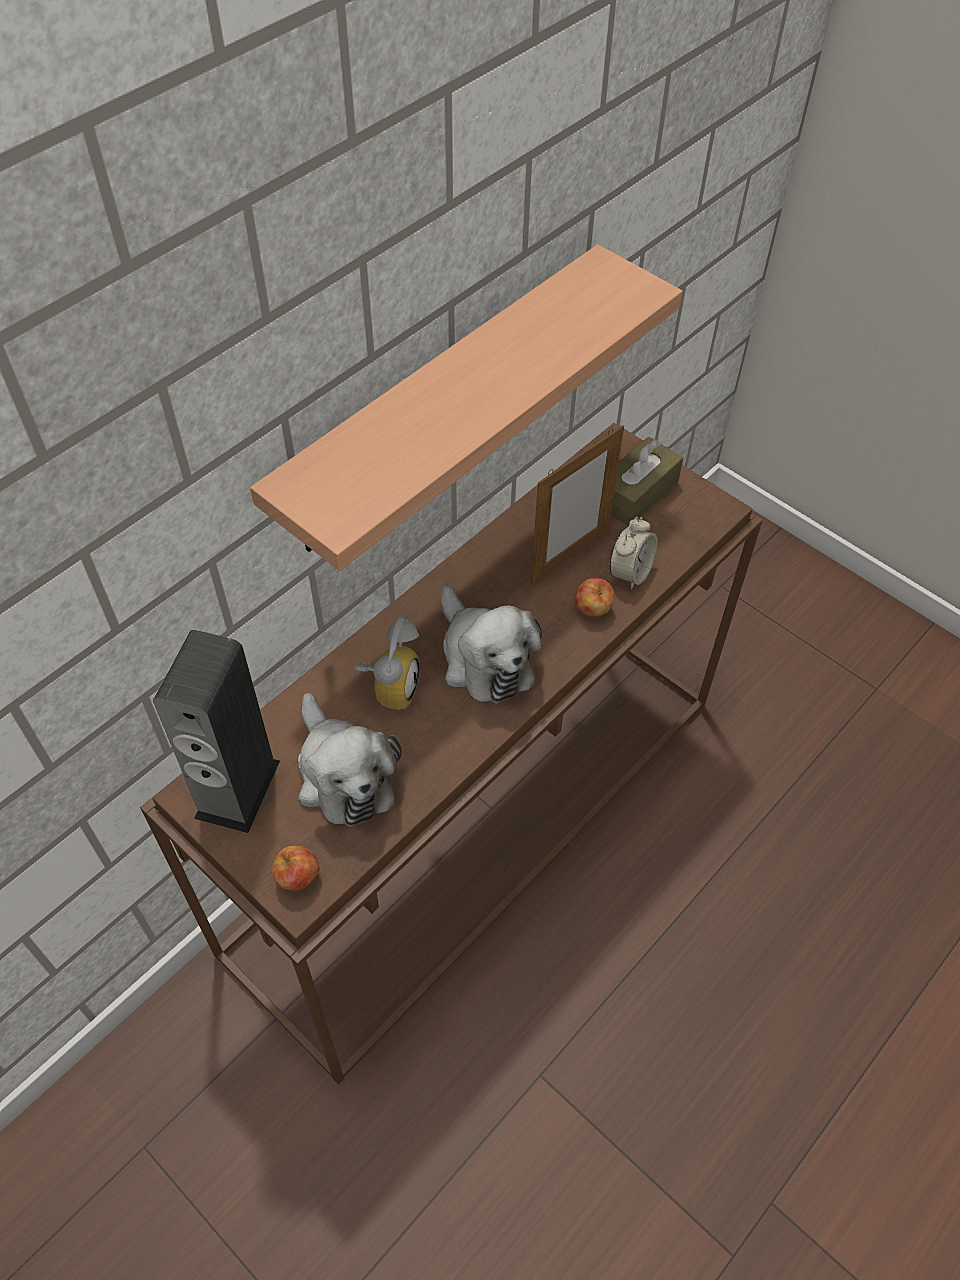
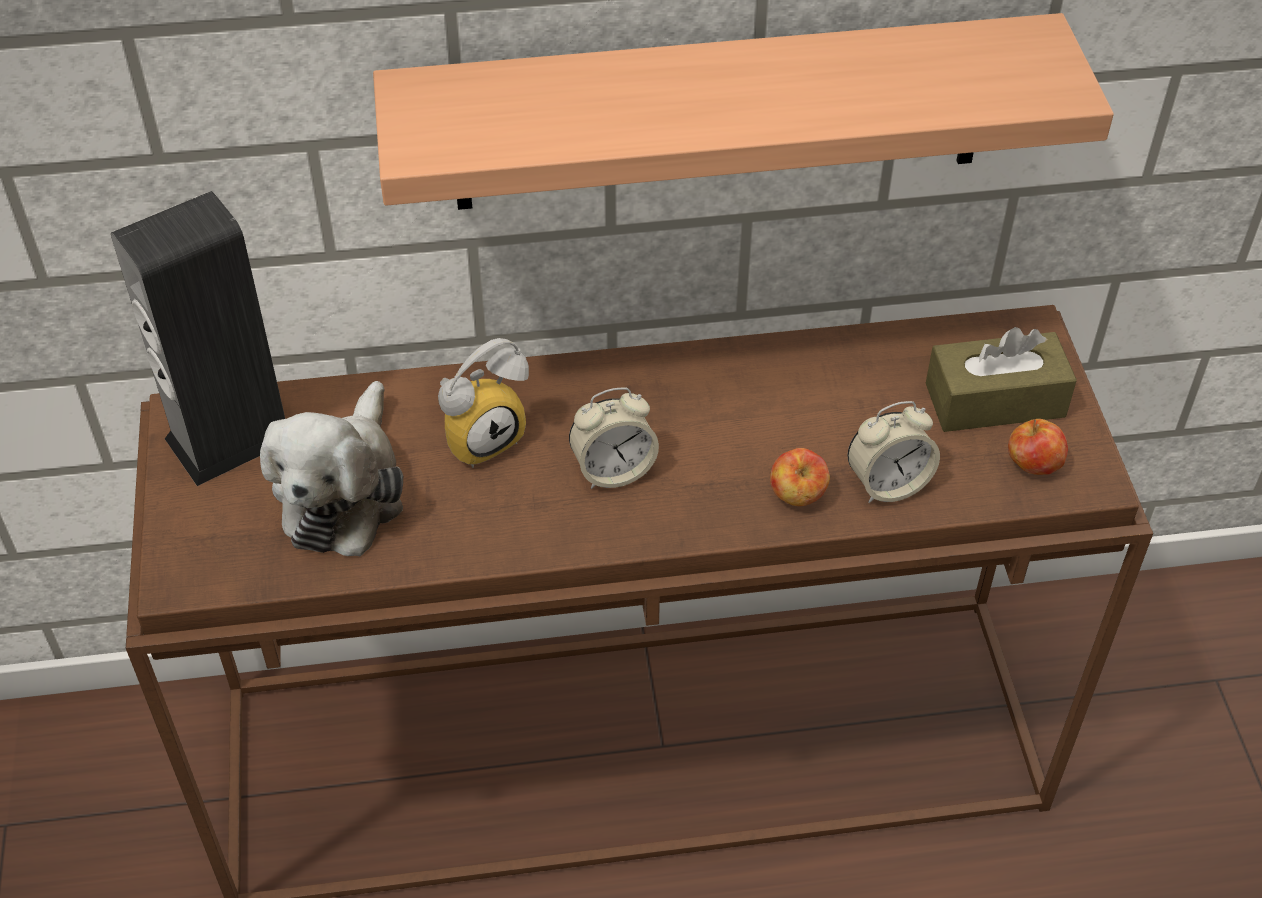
camera: 40 degrees right, 5 degrees down
(298, 878) = (197, 560): apple -> apple (1032, 466)
(484, 658) = (613, 470): plush toy -> alarm clock
(570, 556) = (832, 422): picture frame -> none

